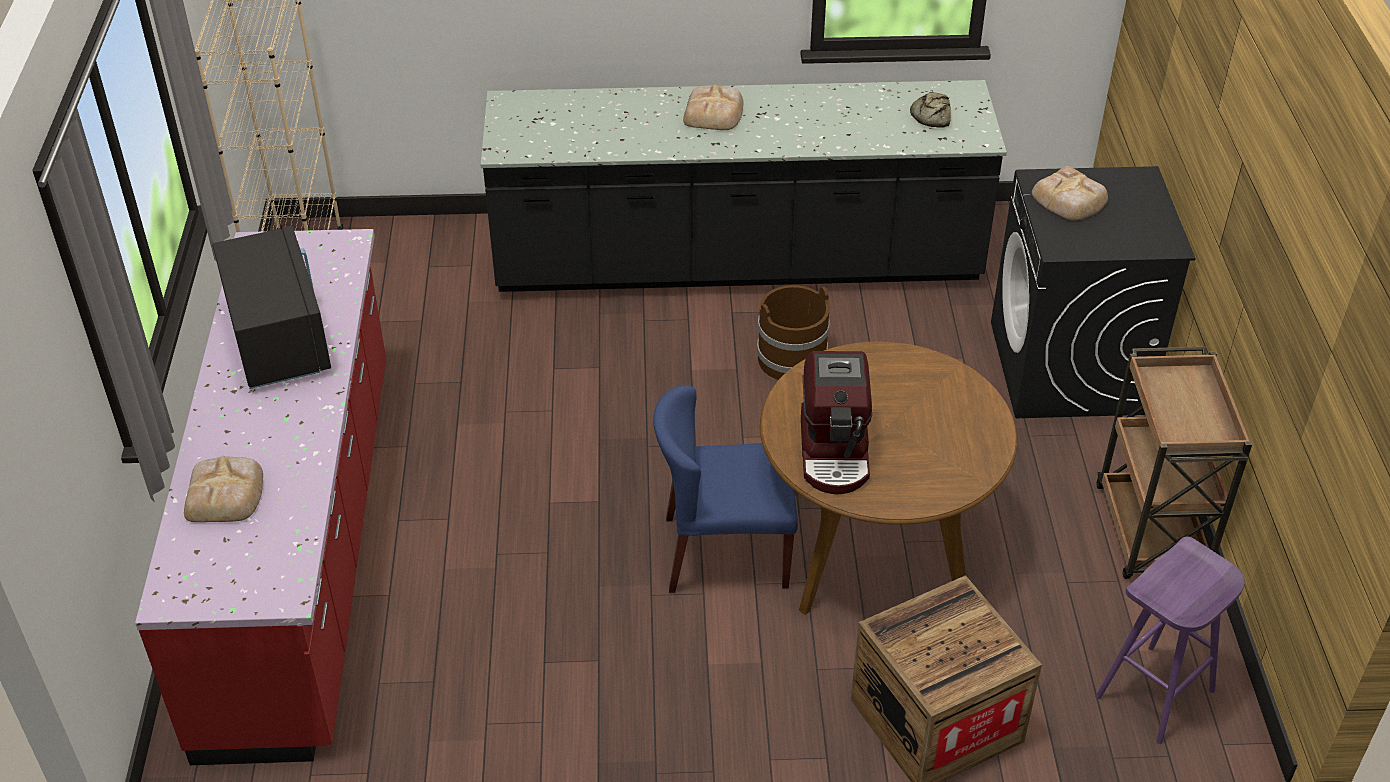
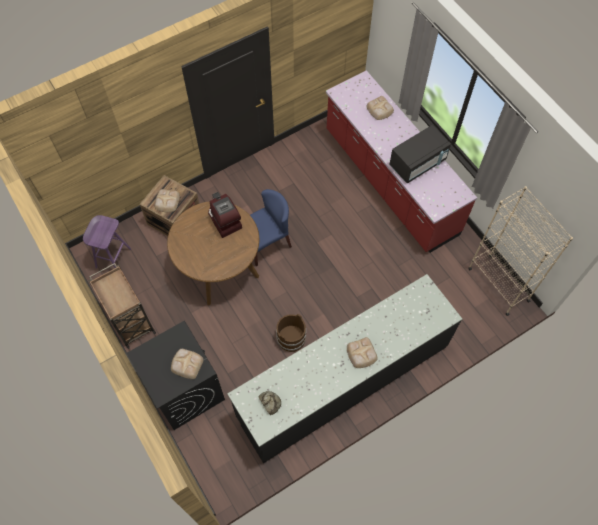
camera: 150 degrees right, 20 degrees up
(279, 339) = (417, 163): black microwave -> black microwave turned 75 degrees counterclockwise
(957, 634) = (167, 202): none -> bread

